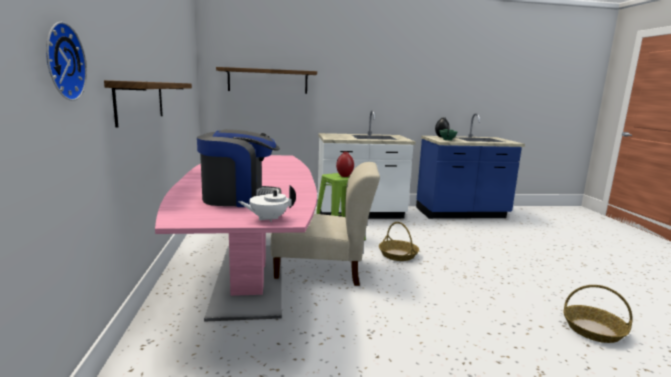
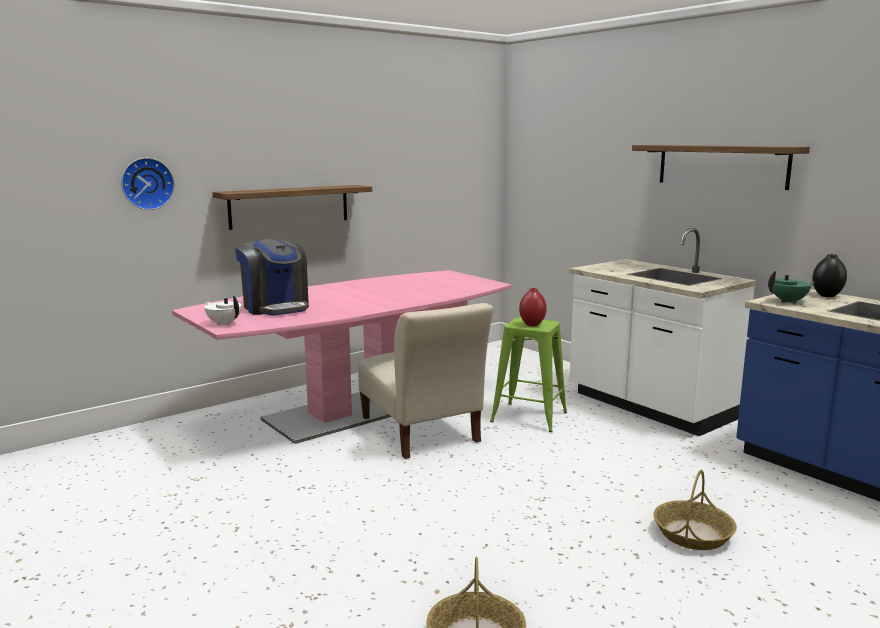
camera: 60 degrees right, 0 degrees up
(268, 81) = (570, 174): shelf -> shelf (721, 166)
(398, 255) = (534, 461): basket -> basket (693, 534)

